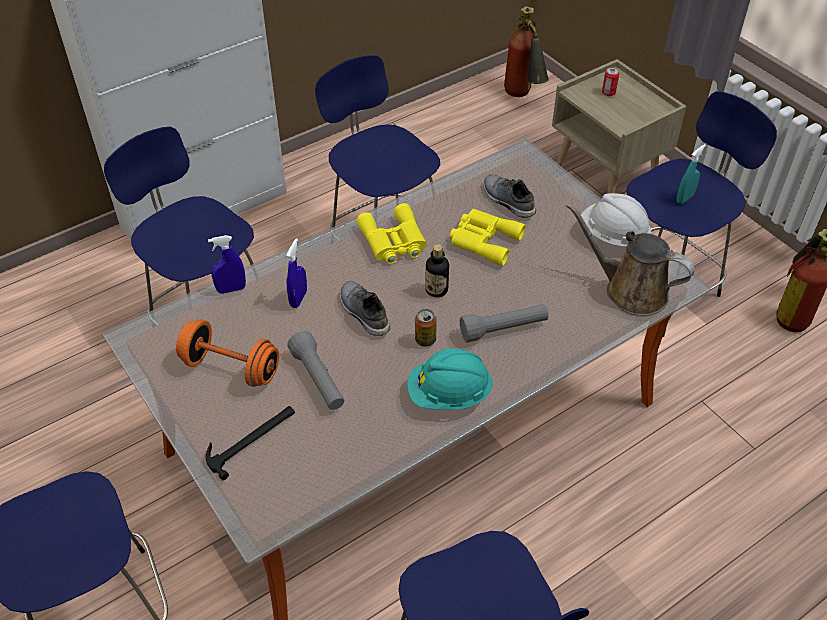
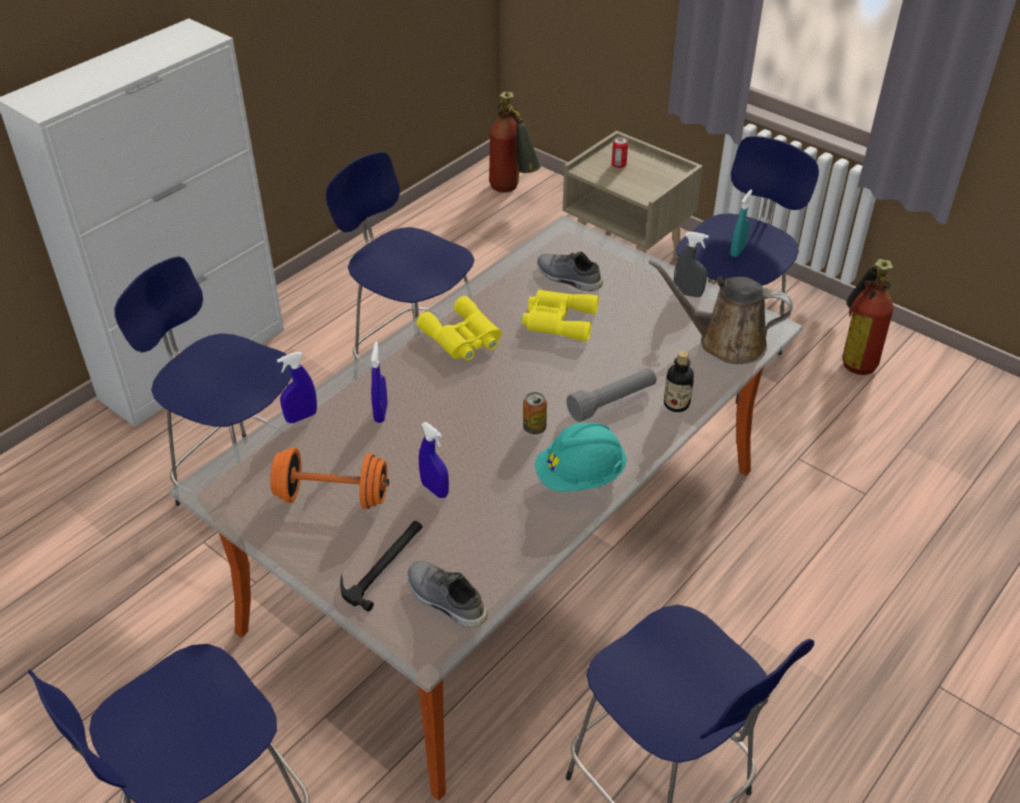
camera: 15 degrees left, 5 degrees down
(318, 380) = (434, 489): grey flashlight -> blue spray bottle
(363, 313) = (457, 414): grey shoe -> grey shoe (445, 600)
(436, 290) = (527, 377): bottle -> bottle (676, 404)
(612, 236) = (688, 294): white hard hat -> grey spray bottle

